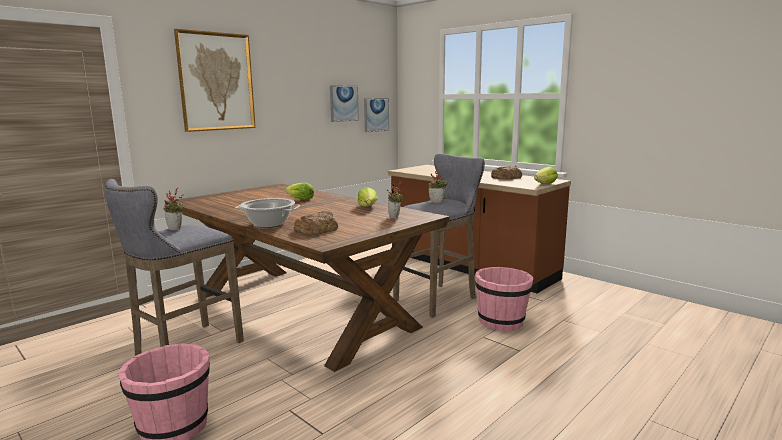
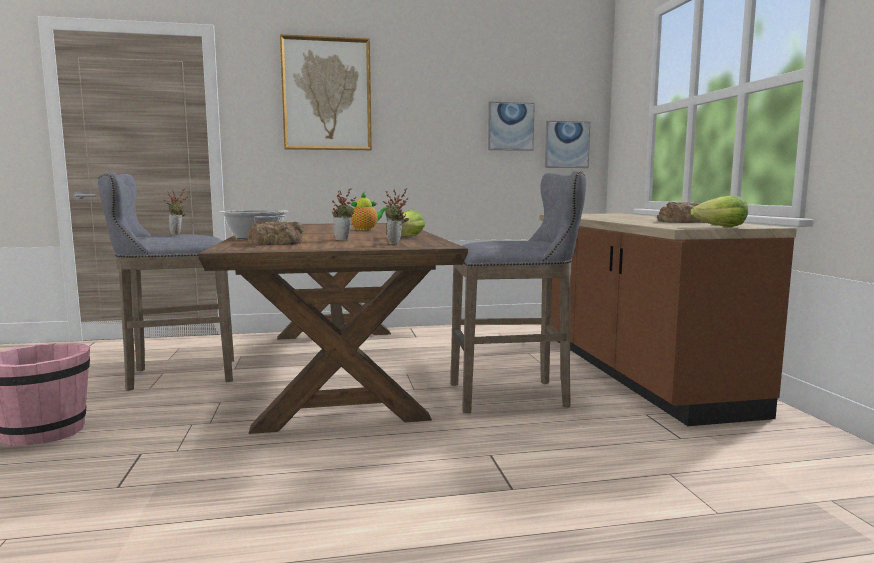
camera: 35 degrees right, 5 degrees down
(300, 199) = (366, 229): lettuce -> teapot
(437, 202) = (511, 240): potted plant -> potted plant (344, 240)
(501, 322) = (554, 445): pink bucket -> none

